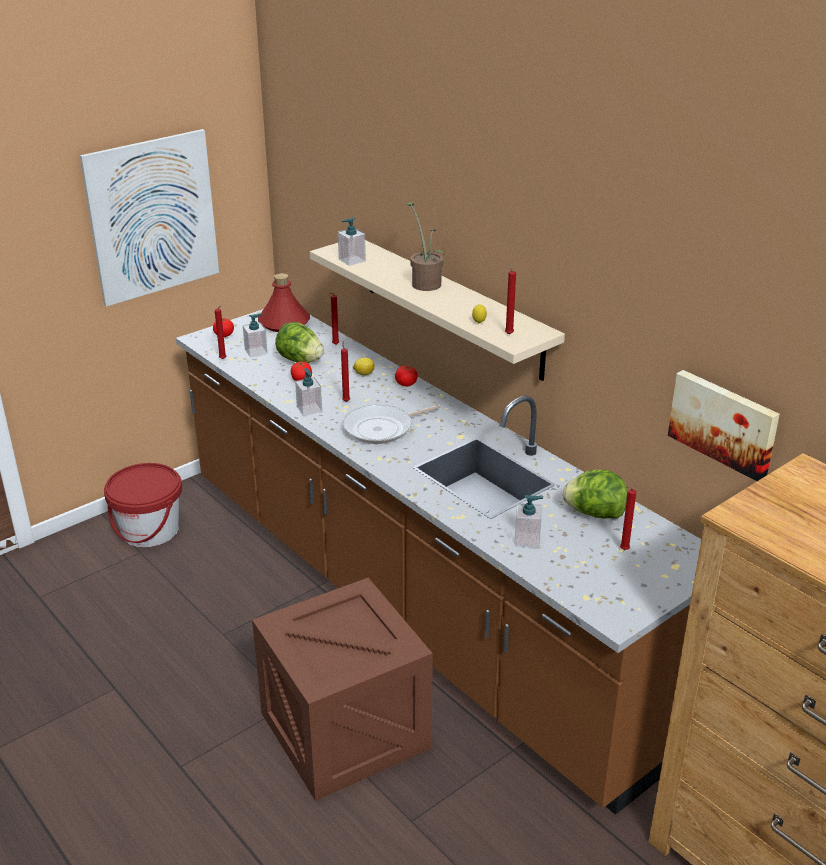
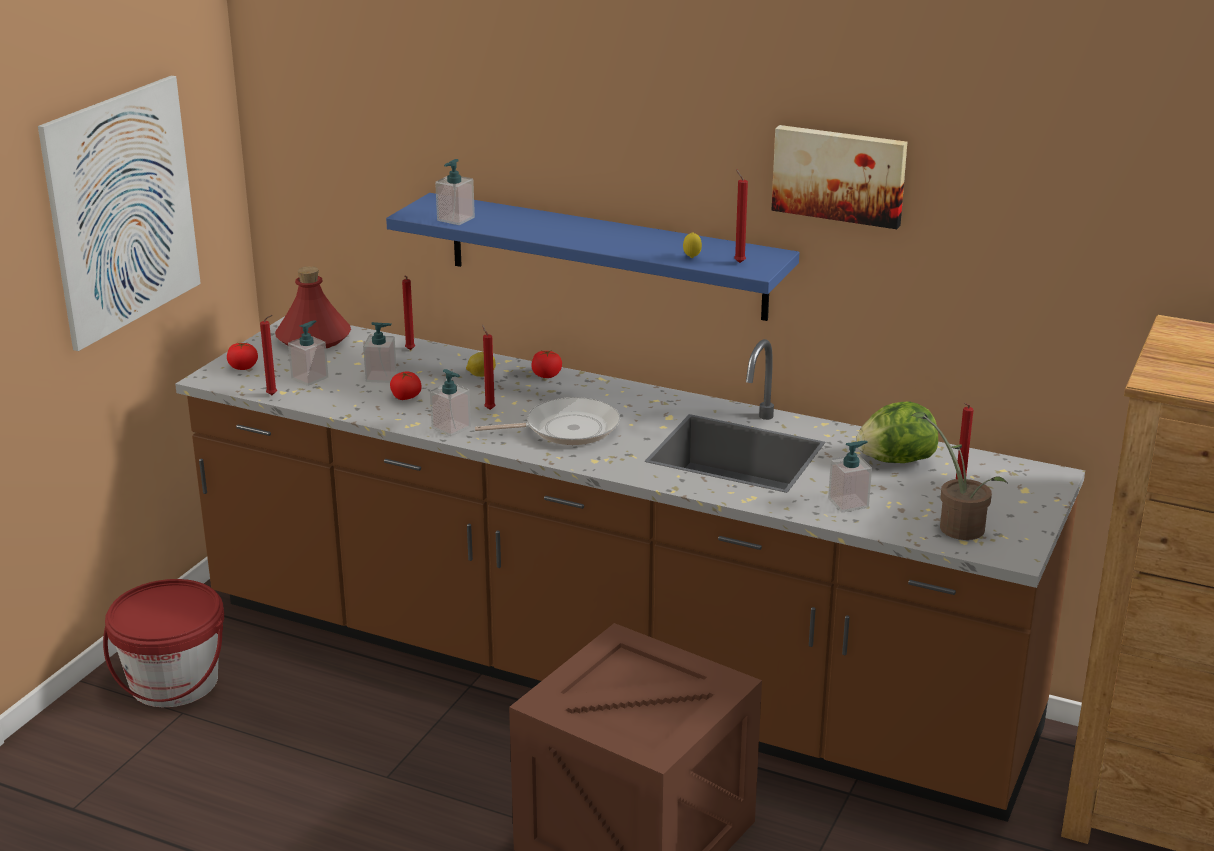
camera: 25 degrees left, 5 degrees down
(300, 361) = (381, 377): lettuce -> soap dispenser
(382, 428) = (566, 429): frying pan -> frying pan turned 135 degrees counterclockwise
(425, 282) = (577, 228): potted plant -> potted plant (956, 525)
(451, 306) = (606, 256): beige shelf -> blue shelf
(724, 423) = (1043, 308): picture -> picture (839, 175)

